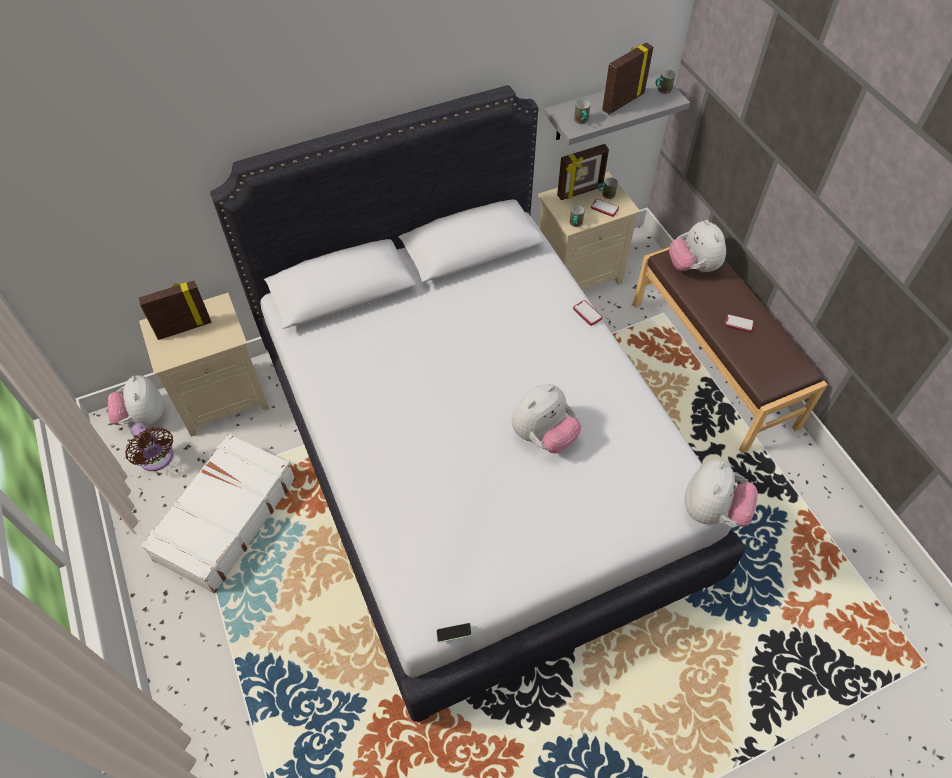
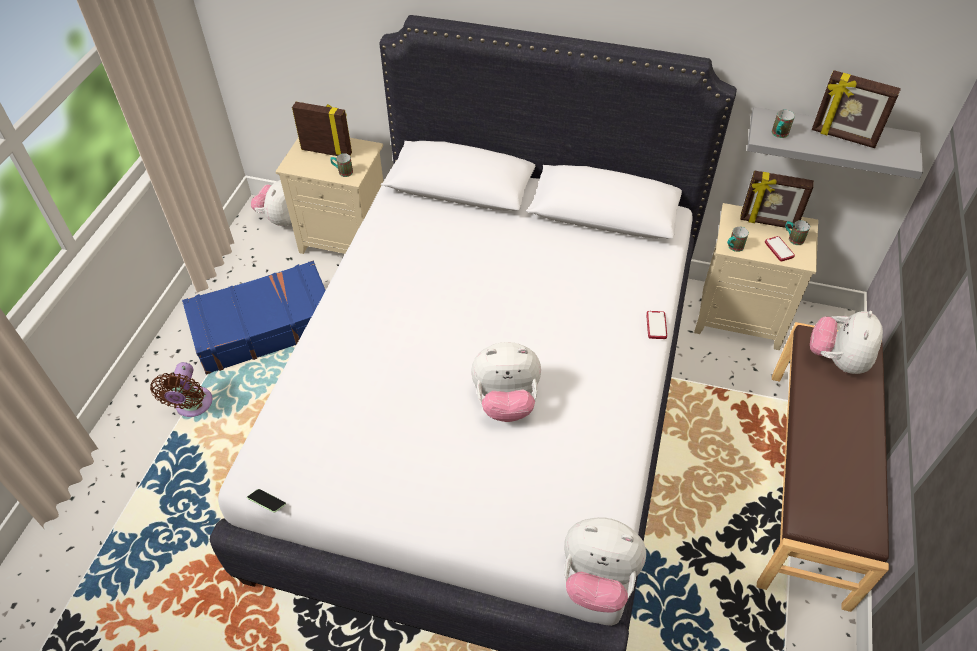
camera: 40 degrees right, 5 degrees down
(157, 459) = (262, 254): brown fan -> brown fan (192, 406)
(225, 518) = (264, 326): white suitcase -> blue suitcase
(622, 102) = (843, 137): picture frame -> picture frame turned 150 degrees counterclockwise
(662, 91) = (900, 147): mug -> mug (342, 172)
(712, 510) = (598, 579): plush toy -> plush toy turned 45 degrees clockwise
(738, 324) = (835, 443): phone -> none

